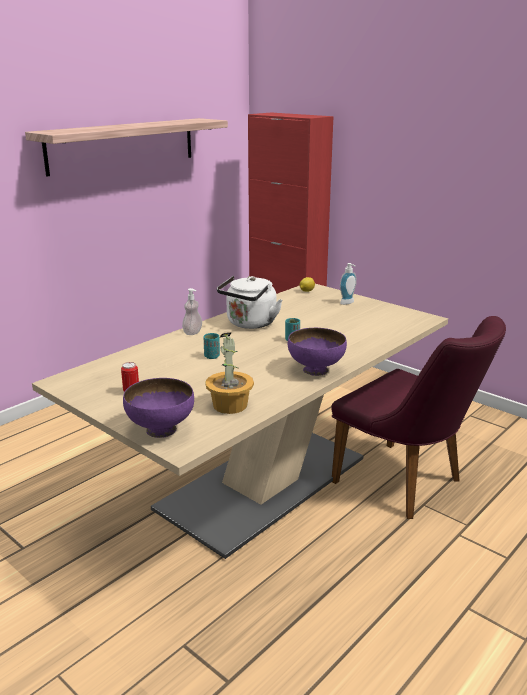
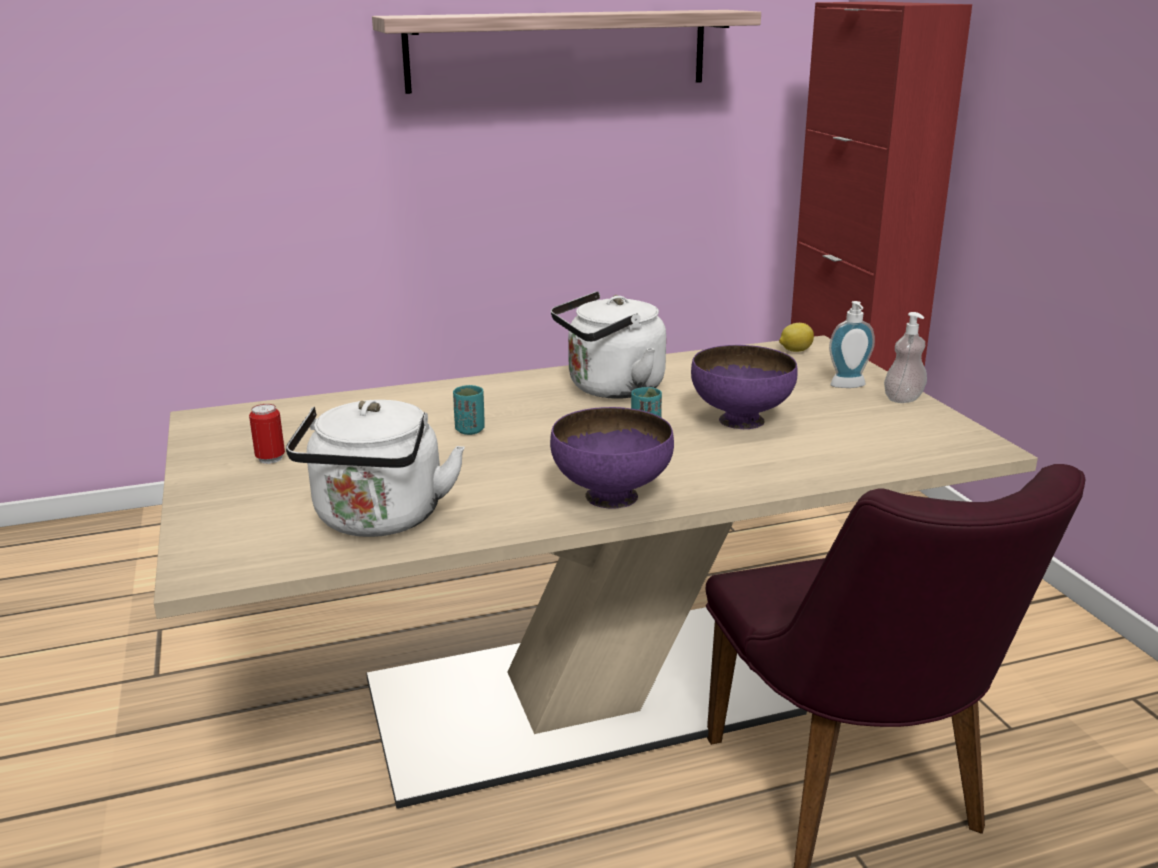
camera: 30 degrees right, 0 degrees up
(160, 430) = (219, 531): purple bowl -> purple bowl (740, 420)
(192, 332) = (496, 384): soap dispenser -> soap dispenser (903, 399)
(230, 405) = (378, 521): potted plant -> white kettle

